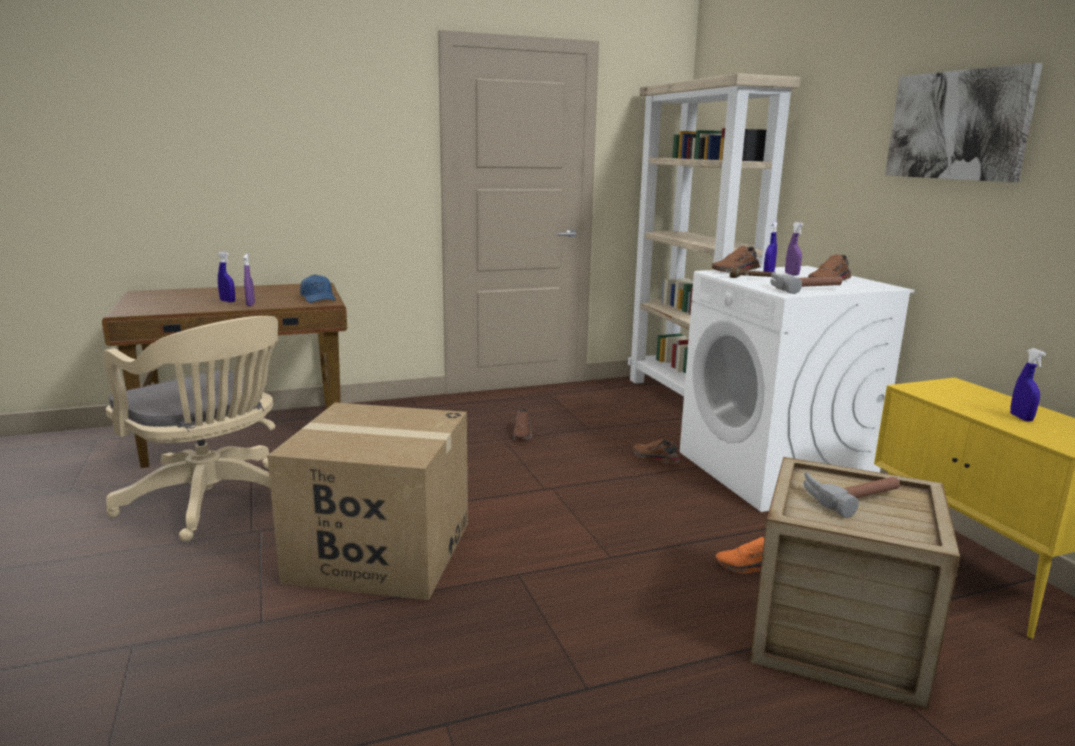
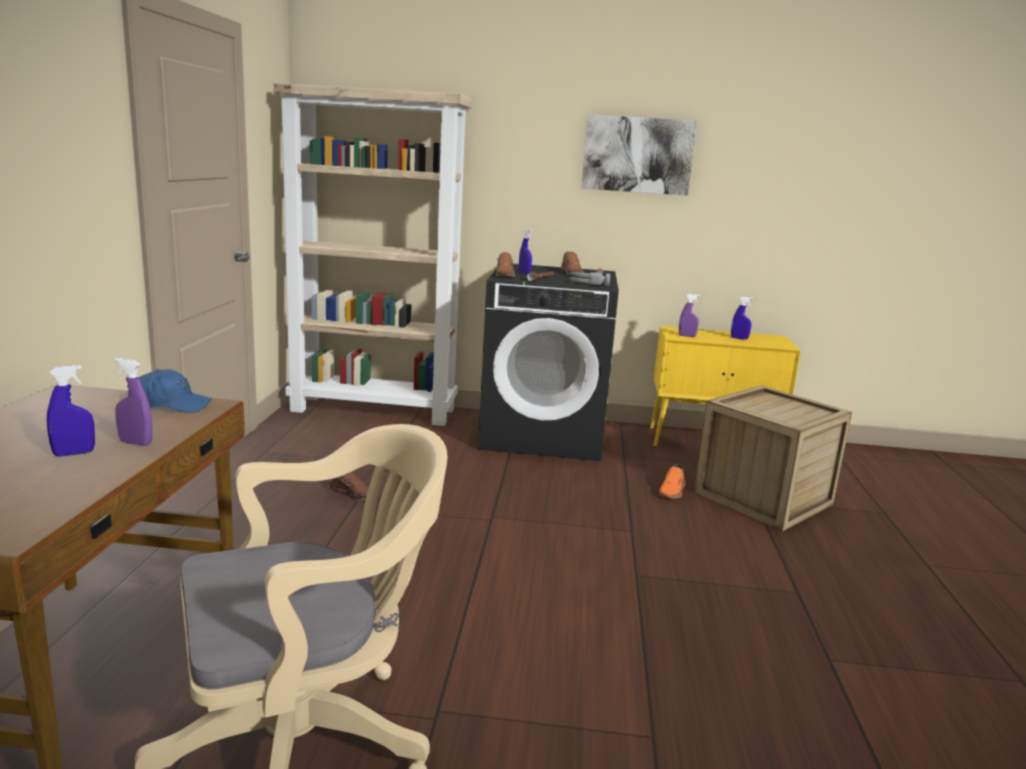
camera: 65 degrees left, 0 degrees up
(380, 551) = (551, 634): cardboard box -> none
(654, 459) = (479, 461): brown shoe -> none
(774, 471) = (543, 435): white washing machine -> black washing machine
(791, 274) = (535, 271): purple spray bottle -> purple spray bottle (687, 336)
(850, 496) = (767, 407): hammer -> none

